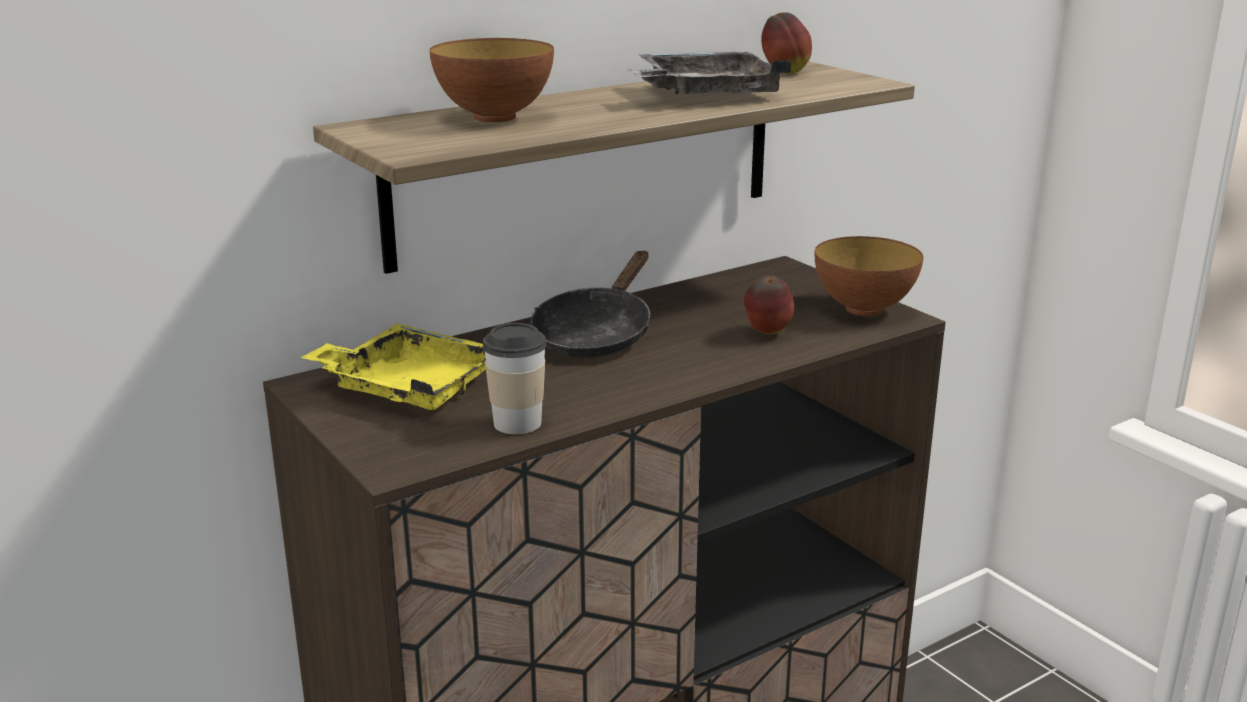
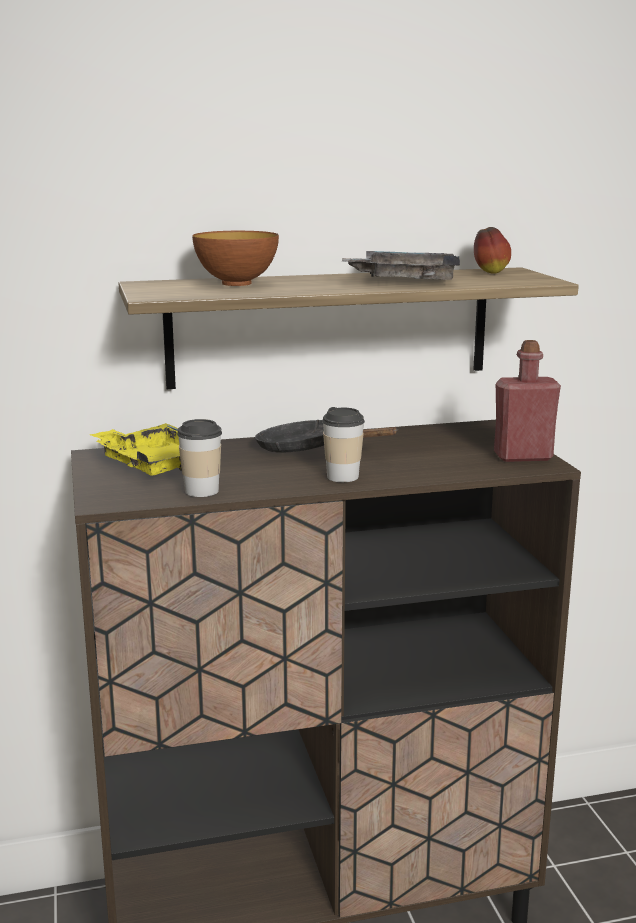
camera: 20 degrees right, 5 degrees down
(596, 334) = (308, 449): black frying pan -> black frying pan turned 75 degrees clockwise
(680, 371) = (342, 477): none -> cup
(767, 334) = (430, 463): apple -> none
(864, 309) = (523, 457): bowl -> red bottle

